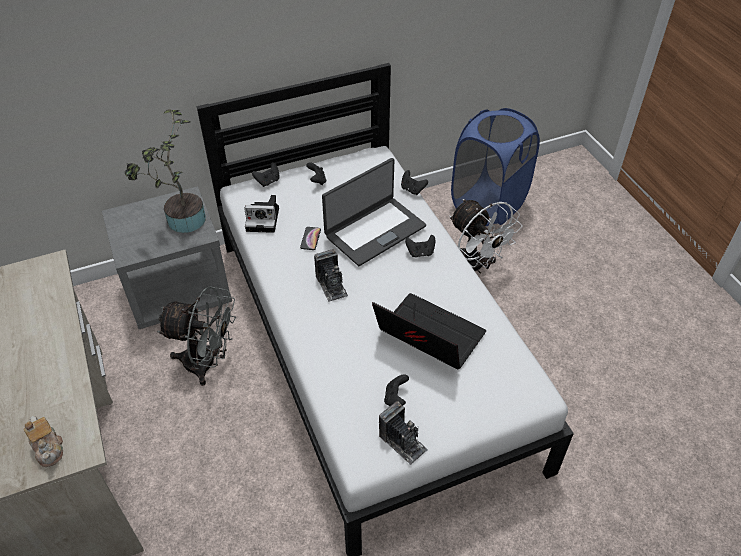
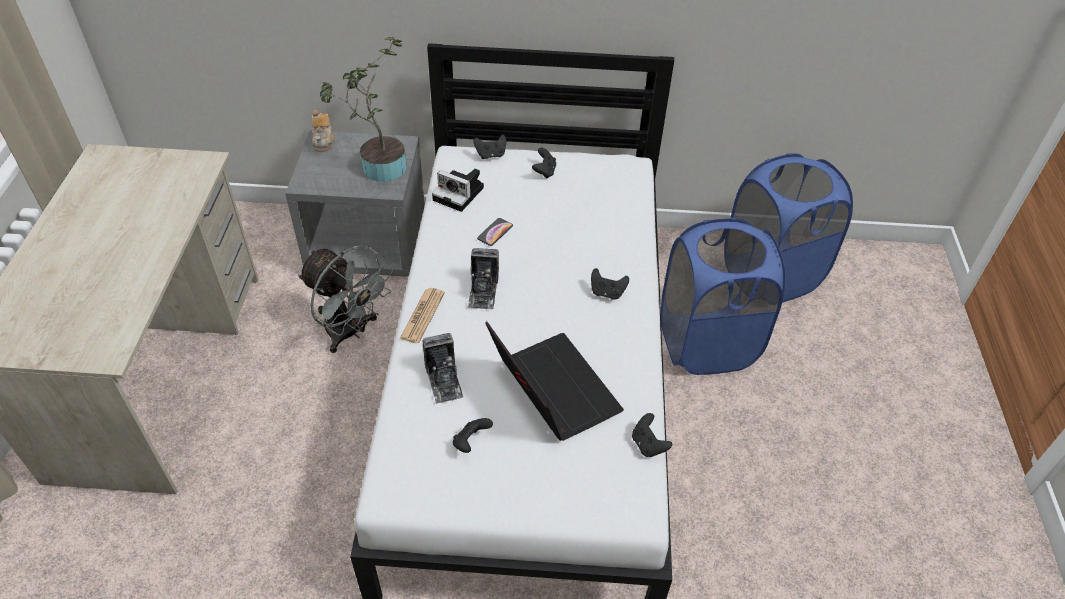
camera: 25 degrees right, 0 degrees up
(49, 448) = (83, 339): teapot -> teapot (324, 141)
(297, 321) = (422, 316): none -> newspaper
(374, 230) = (570, 248): laptop -> none
(402, 442) = (445, 494): camera -> camera (444, 380)
(412, 189) = (646, 218): black game controller -> black game controller (648, 444)
(474, 268) = (707, 343): white fan -> blue laundry basket

